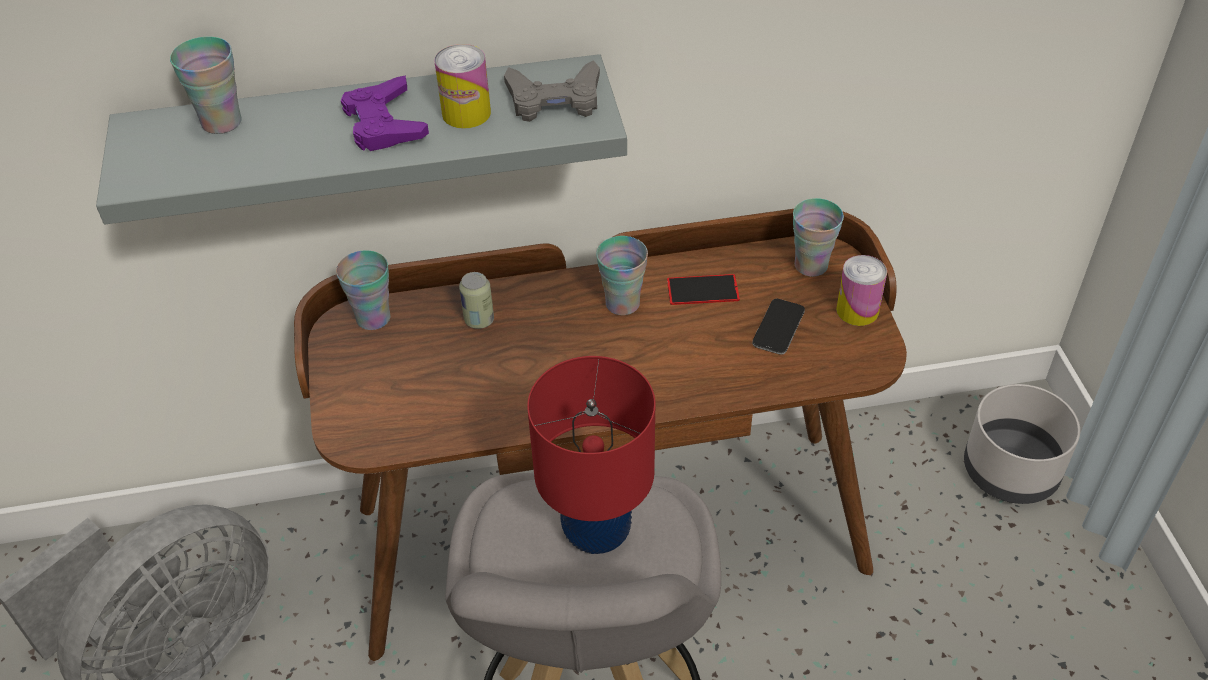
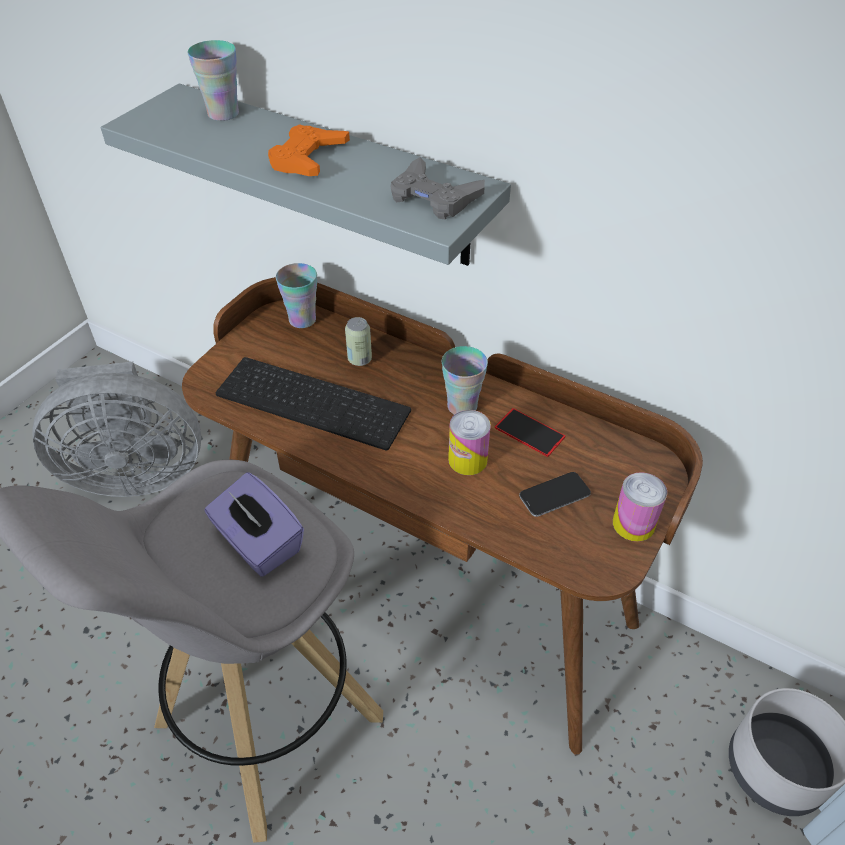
camera: 40 degrees right, 0 degrees up
(384, 123) = (308, 158): purple game controller -> orange game controller
(466, 113) = (364, 177): can -> can (467, 460)
(485, 383) = (316, 401): none -> keyboard
(599, 531) = (258, 543): red table lamp -> purple tissue box
(811, 265) = (634, 466): cup -> none

